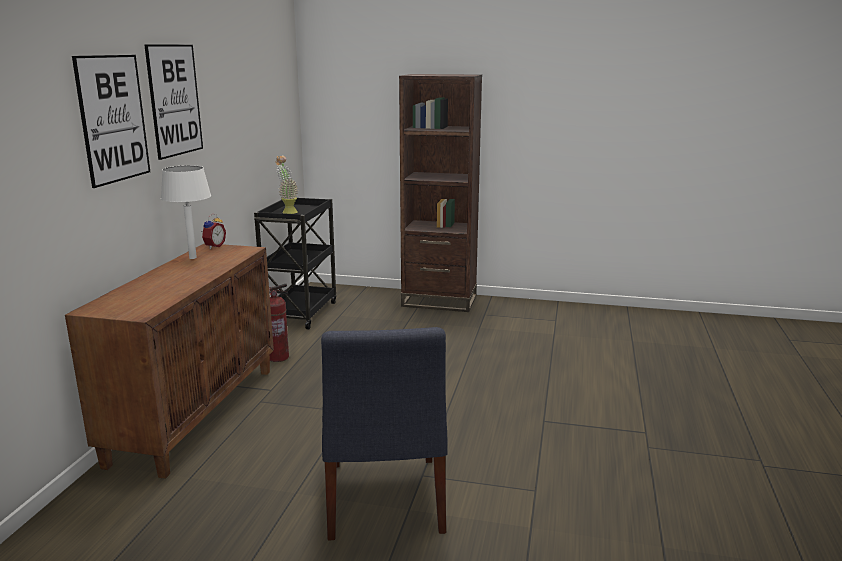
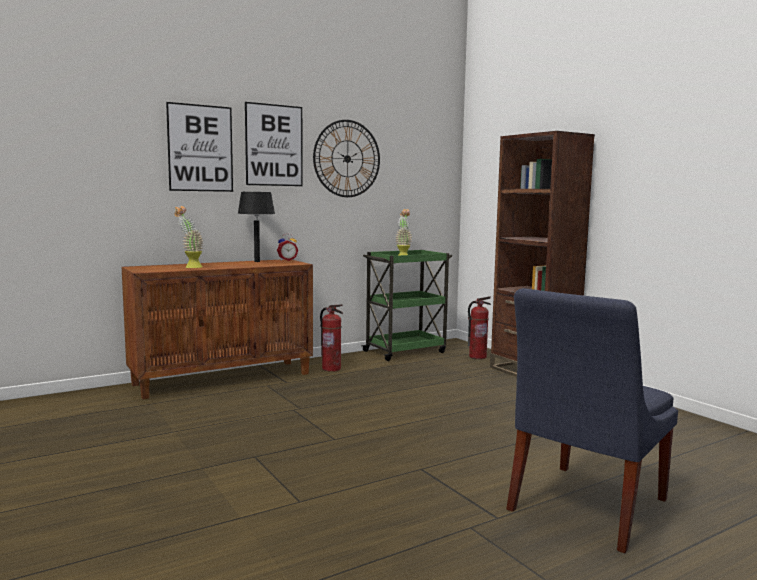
camera: 45 degrees right, 10 degrees down
(160, 289) = (189, 267): none -> potted plant
(193, 258) = (257, 261): white table lamp -> black table lamp
(229, 105) = (347, 158): none -> wall clock
(301, 312) = (405, 351): black cart -> green cart
(370, 298) = (477, 357): none -> fire extinguisher
(383, 501) = (201, 457): blue chair -> blue chair (584, 507)

